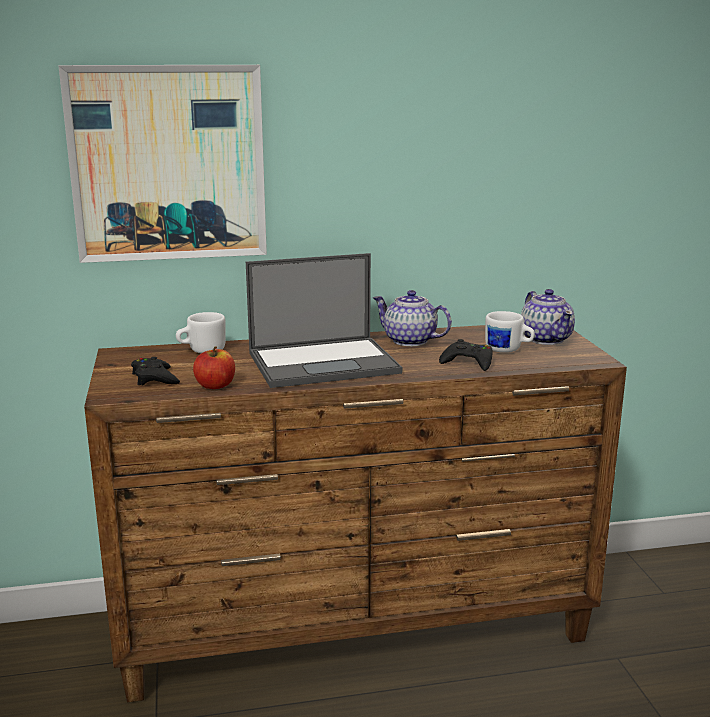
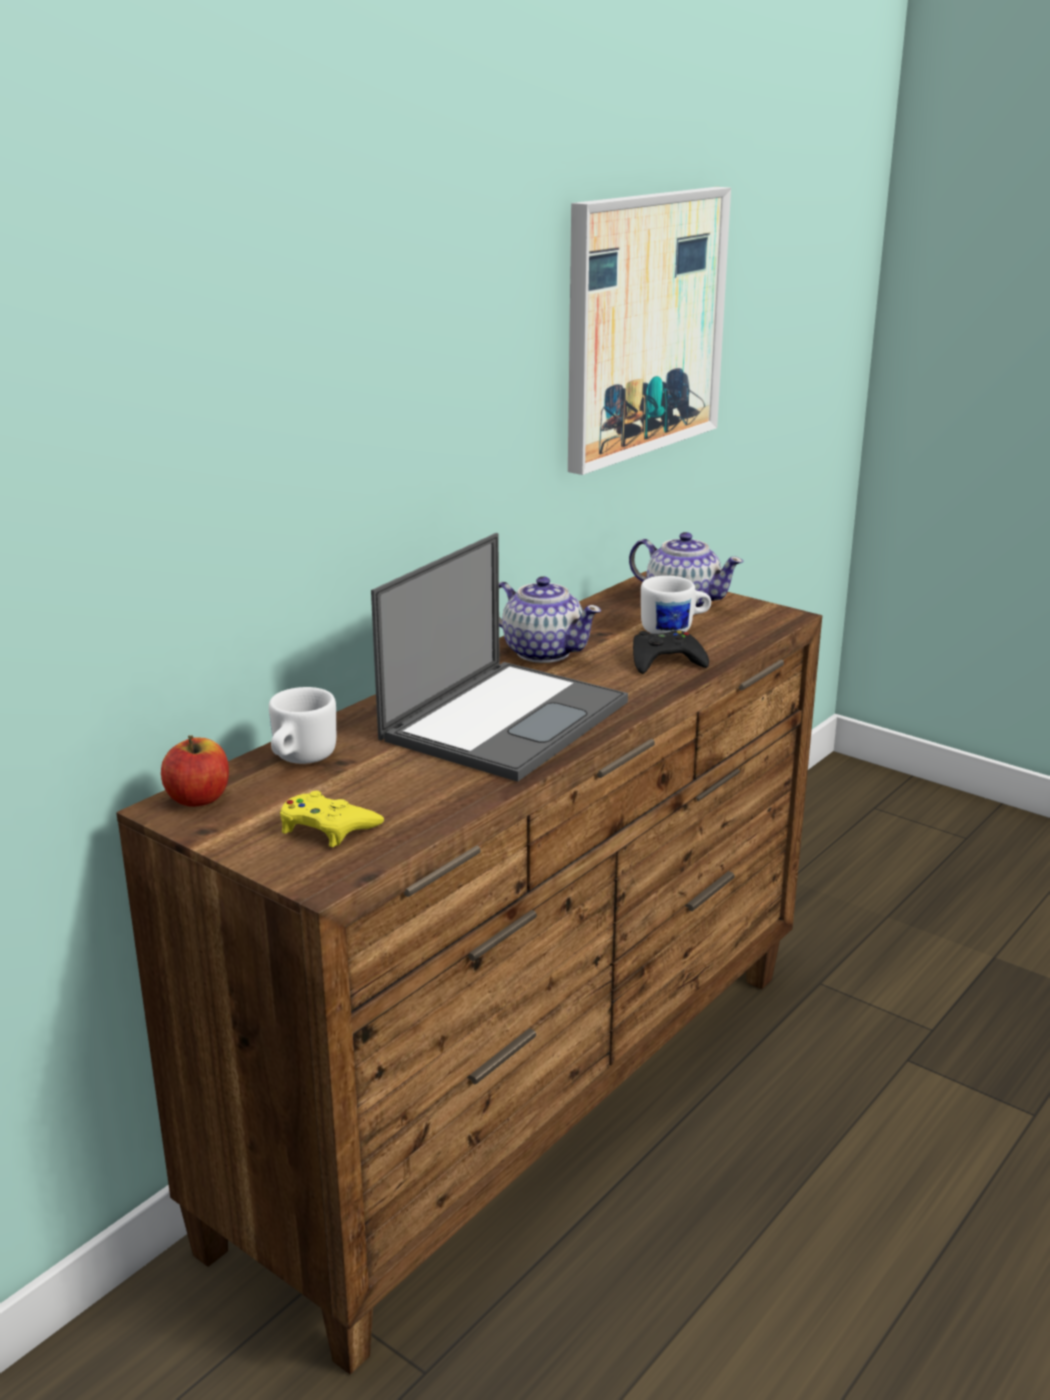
camera: 40 degrees left, 5 degrees up
(154, 378) = (327, 827): black game controller -> yellow game controller
(168, 163) = (191, 443): picture -> picture (643, 325)
(215, 385) = (439, 806): apple -> apple (198, 798)
(410, 341) = (543, 652): teapot -> teapot turned 135 degrees counterclockwise

